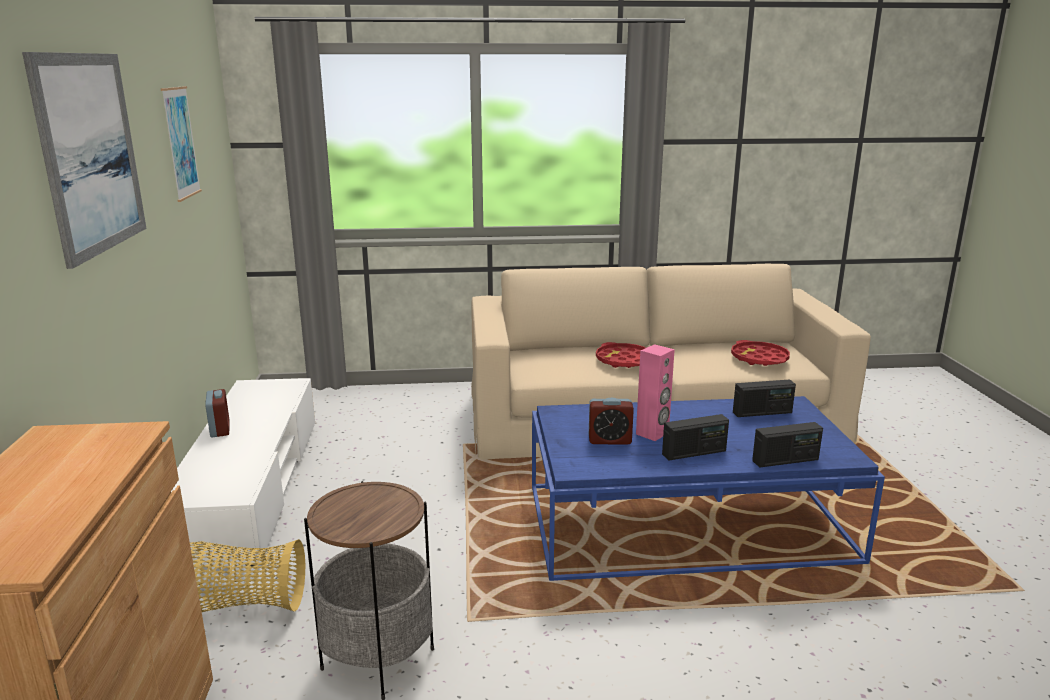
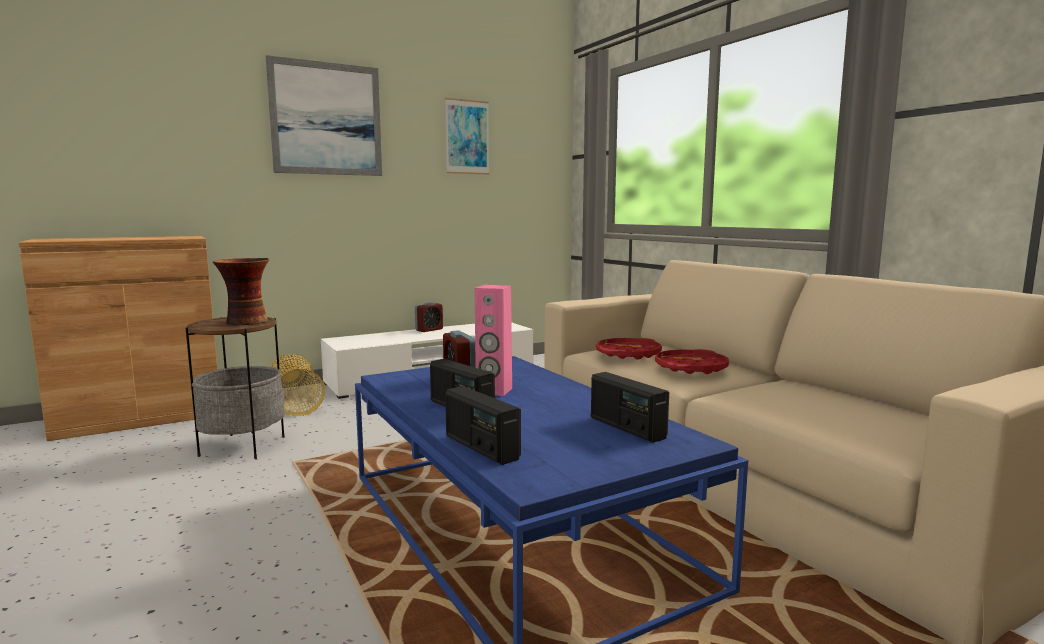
camera: 65 degrees right, 10 degrees down
(377, 500) = (245, 322): none -> vase
(759, 358) = (849, 418): red tray -> red tray (628, 354)

